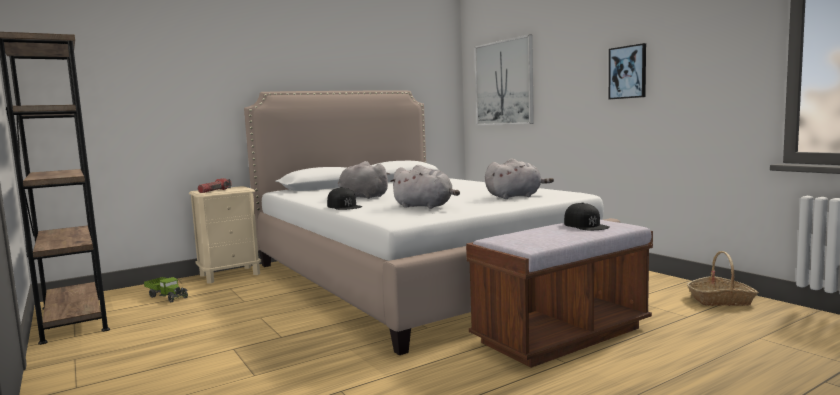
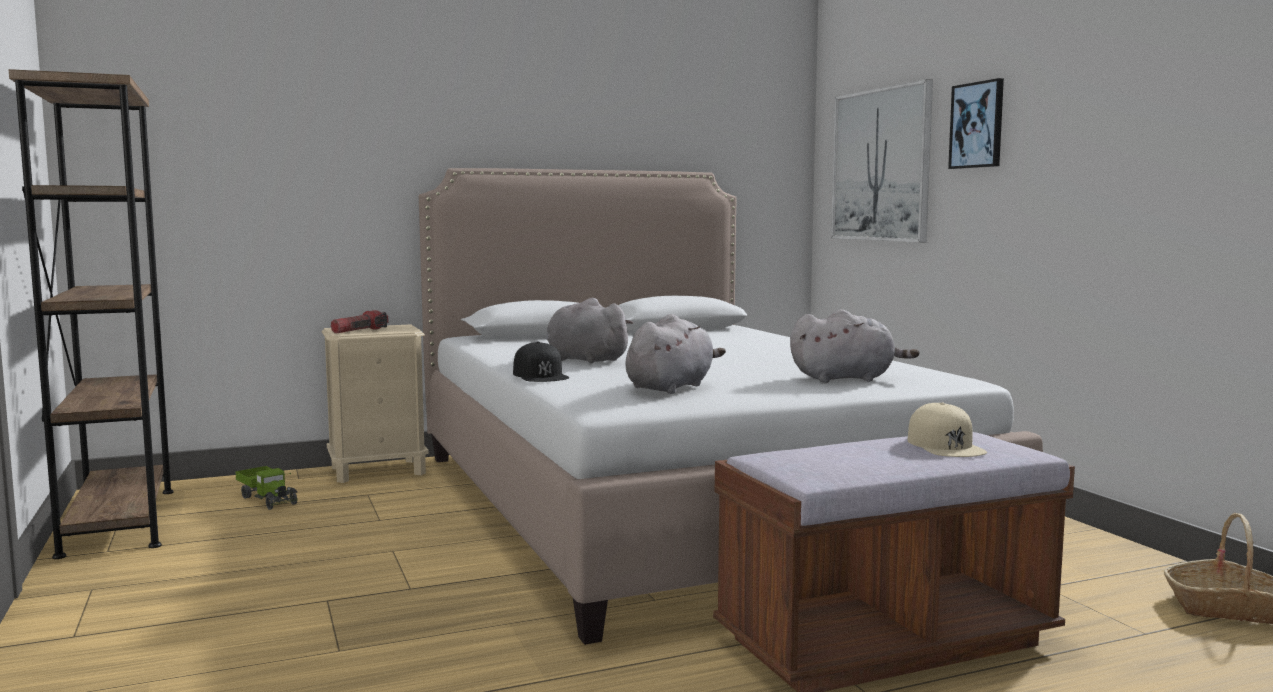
camera: 10 degrees right, 0 degrees up
(425, 207) = (671, 387): grey plush toy -> grey plush toy turned 90 degrees counterclockwise
(585, 225) = (945, 445): black cap -> beige cap
(628, 72) = (1094, 157): picture -> picture (977, 125)

